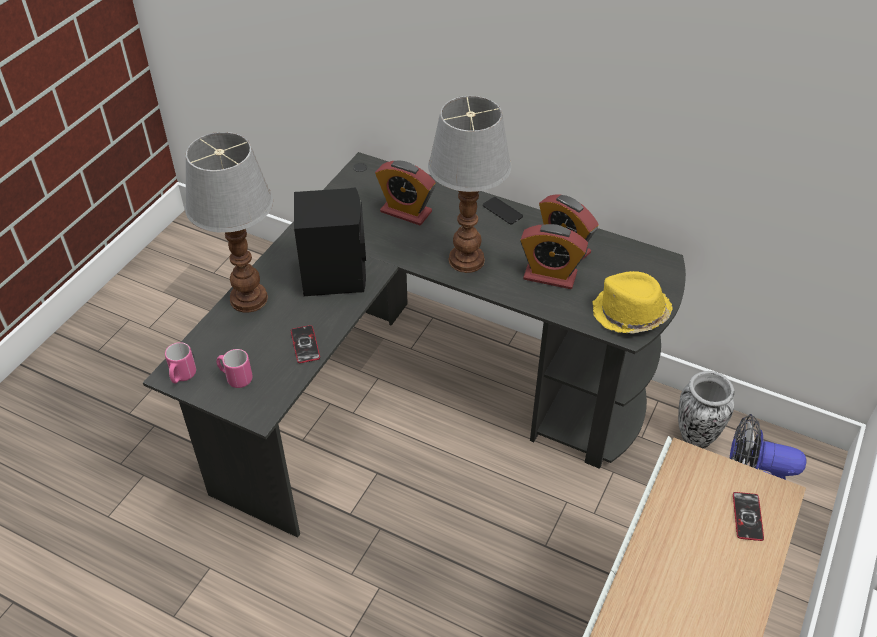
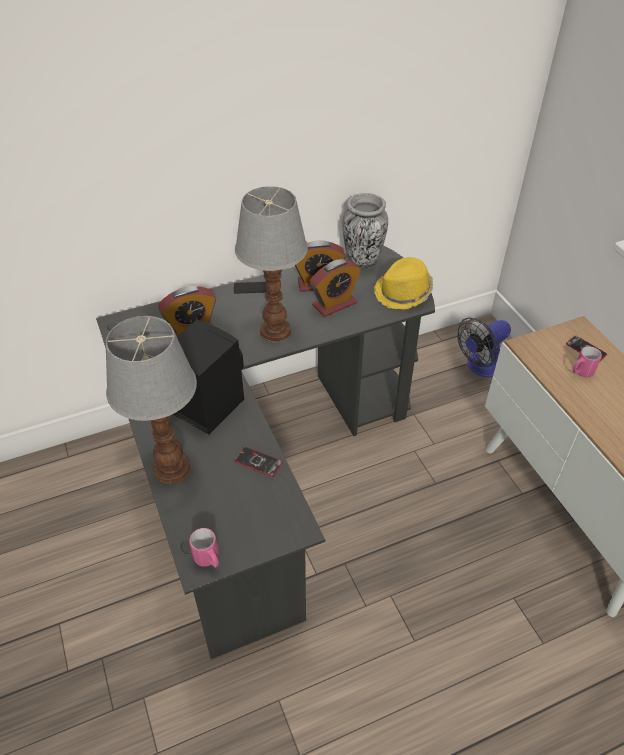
camera: 50 degrees left, 0 degrees up
(235, 378) = (247, 524): pink mug -> pink mug (581, 372)
(696, 436) = (424, 361): vase -> vase (362, 261)

